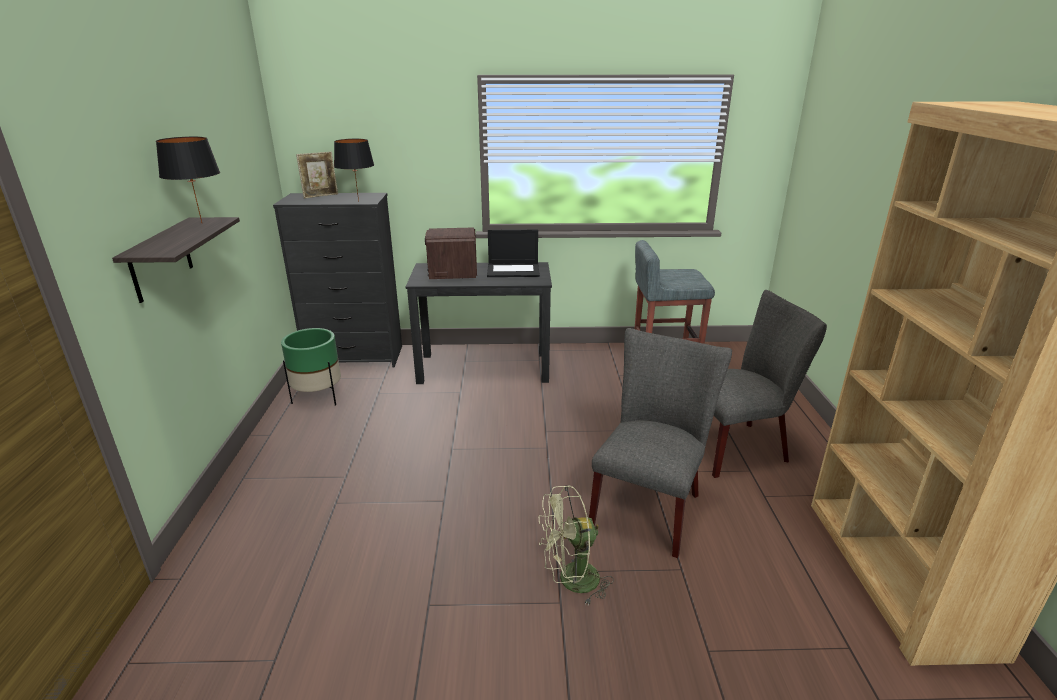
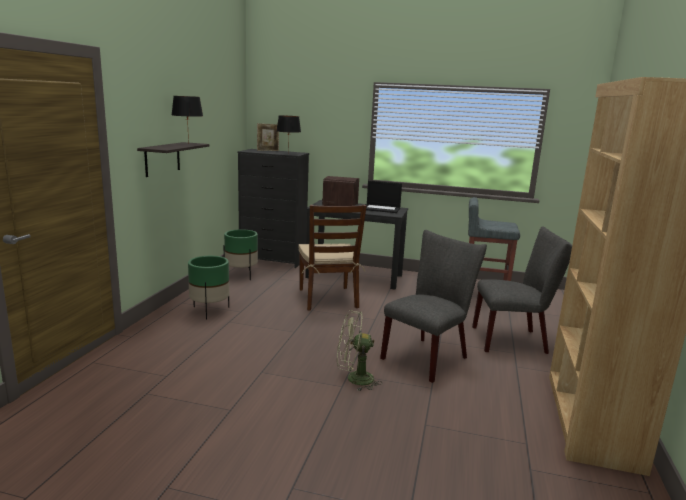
camera: 15 degrees right, 10 degrees down
(296, 486) = (210, 311): none -> green planter
(465, 420) = (328, 298): none -> brown chair

